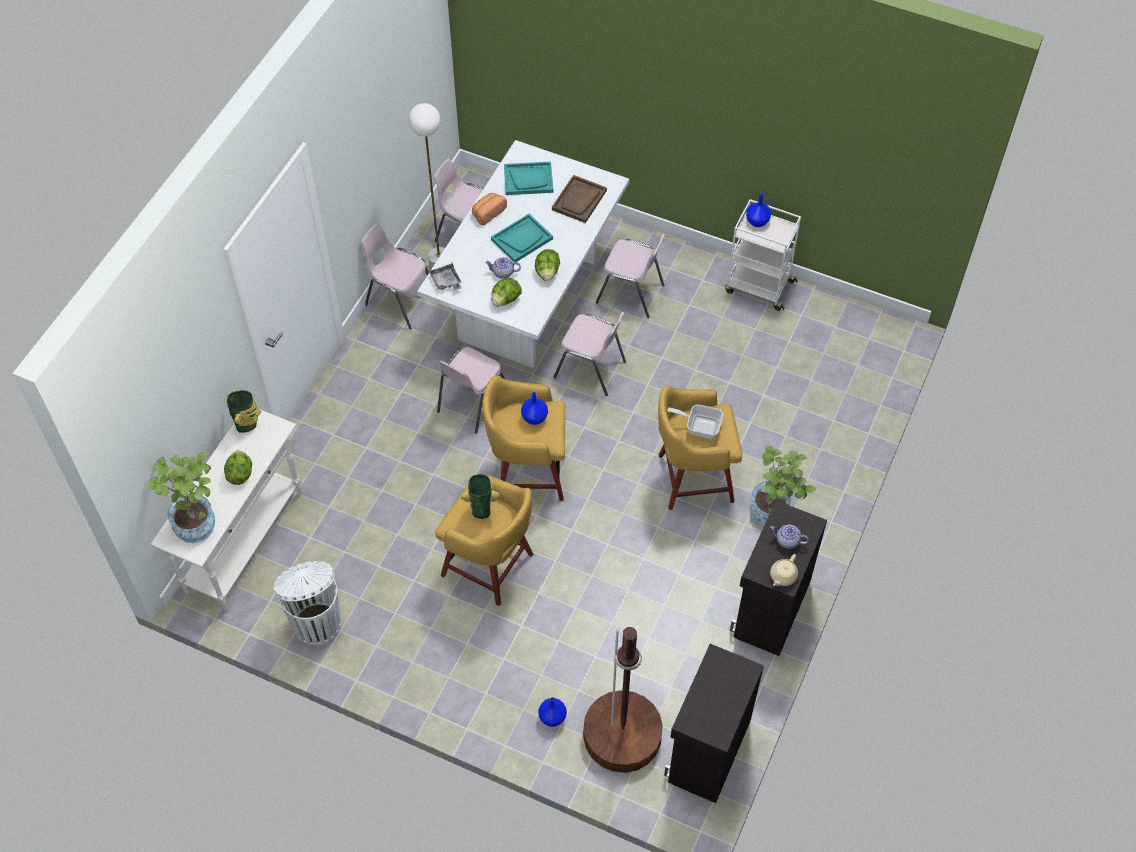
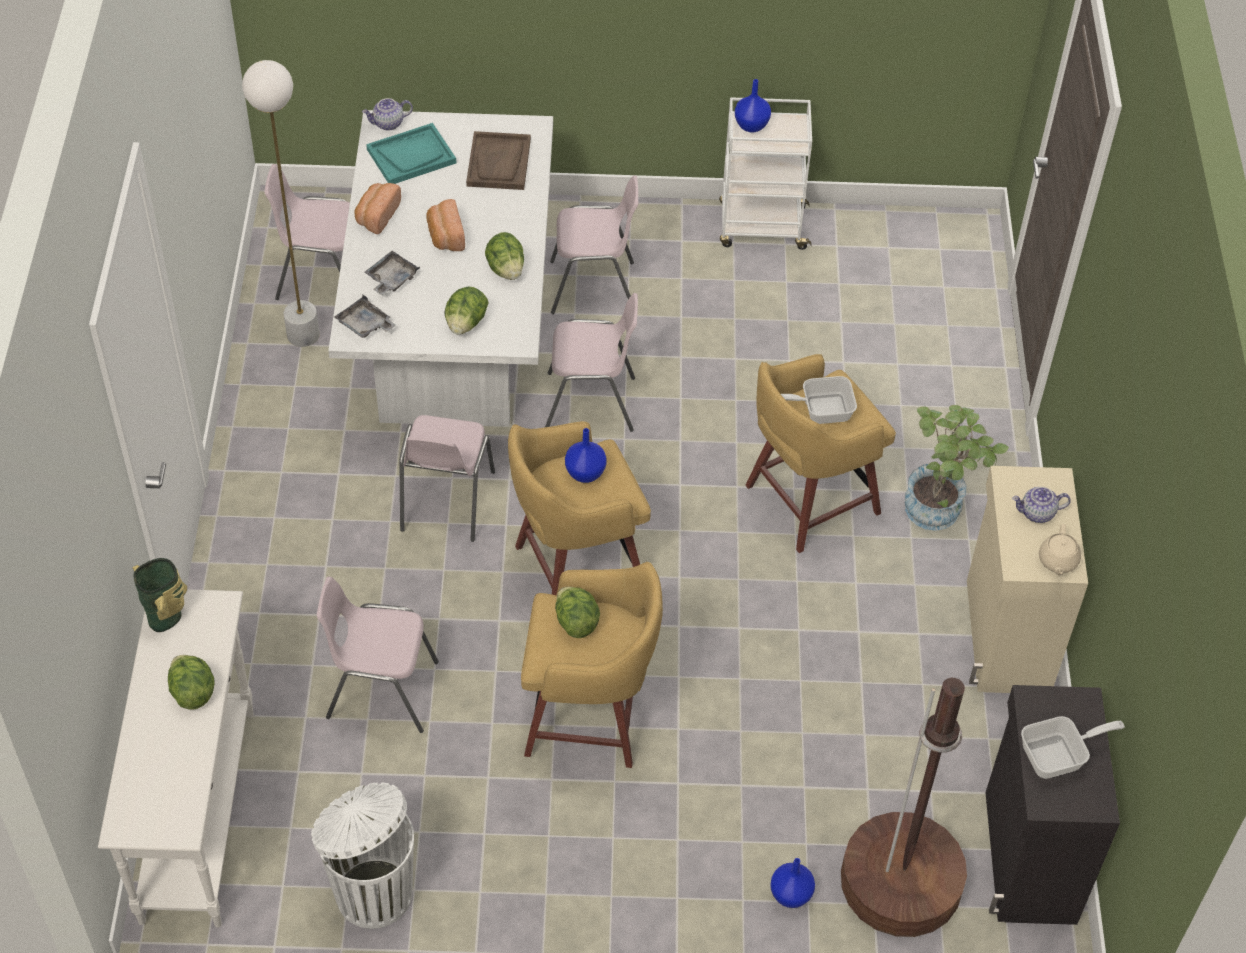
camera: 25 degrees left, 5 degrees down
(197, 519) = (157, 783): potted plant -> none
(400, 300) = (265, 395): pink chair -> pink chair (381, 690)
(476, 257) = (391, 279): none -> grey tray
(481, 508) = (575, 622): vase -> lettuce
(503, 273) = (442, 289): teapot -> teapot (388, 123)
(522, 239) = (445, 236): turquoise tray -> bread
(713, 698) = (1059, 756): none -> frying pan
(770, 609) = (1005, 637): black cabinet -> beige cabinet

